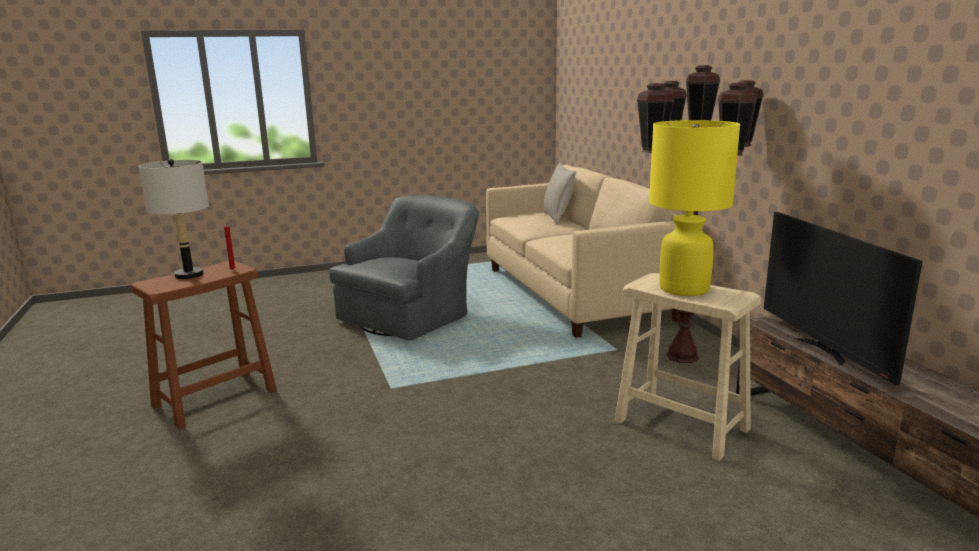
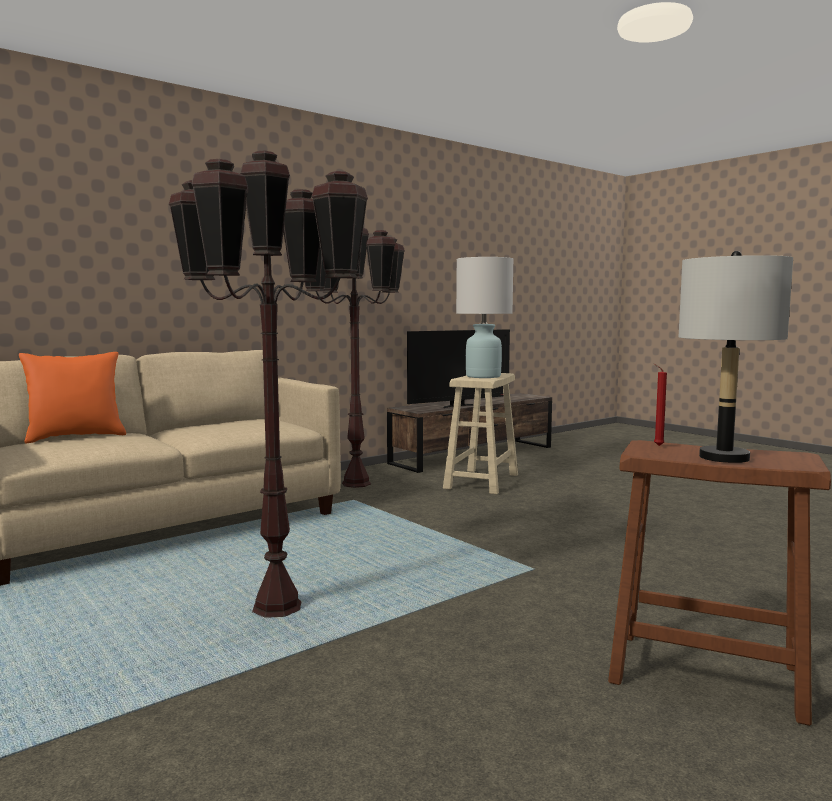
camera: 110 degrees left, 10 degrees down
(411, 316) = (276, 607): grey armchair -> brown floor lamp
(558, 218) = (76, 437): grey pillow -> orange pillow
(683, 289) = (483, 376): yellow table lamp -> white table lamp

